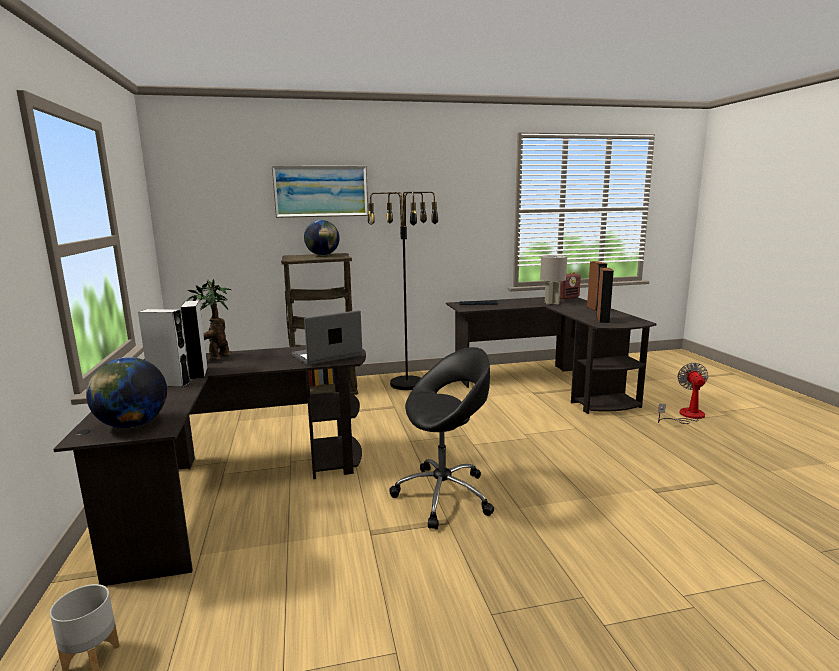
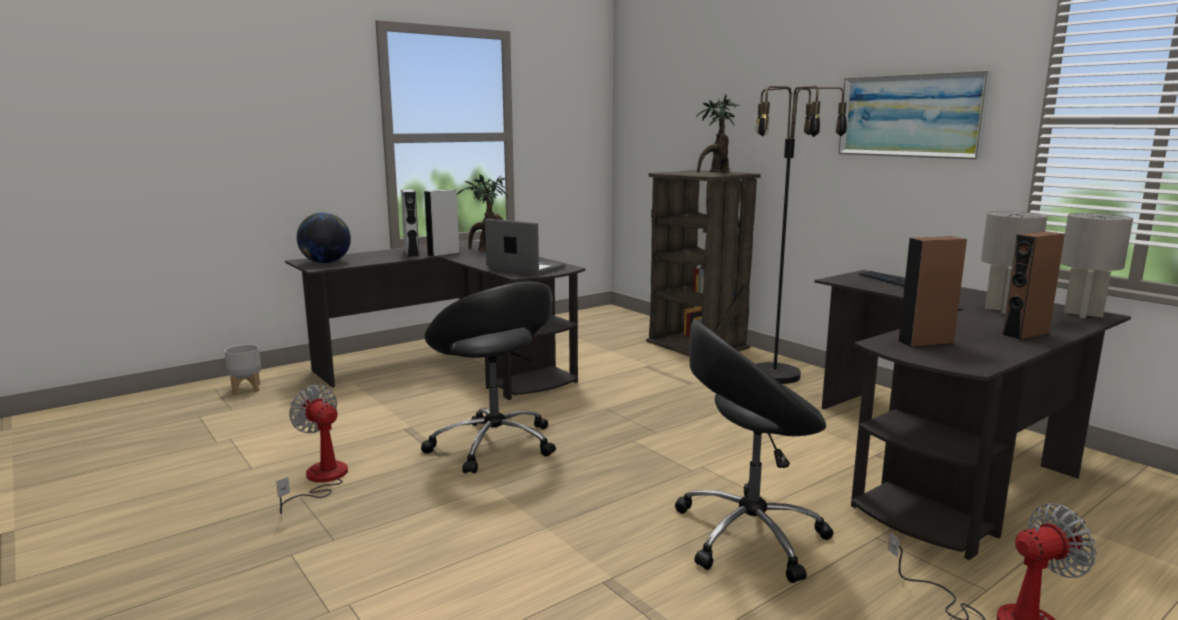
camera: 65 degrees right, 0 degrees up
(321, 191) = (746, 89): picture -> picture (910, 116)
(323, 255) = (716, 172): globe -> potted plant
(458, 598) = (320, 480): none -> fan
(567, 298) = (1083, 314): radio -> grey table lamp
(611, 443) = (746, 535): none -> black office chair

